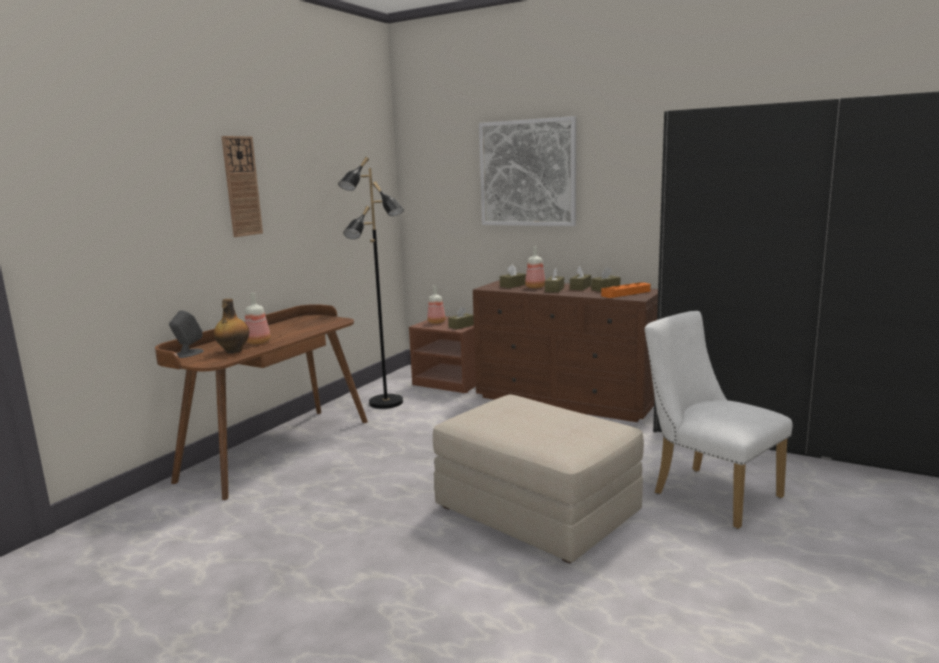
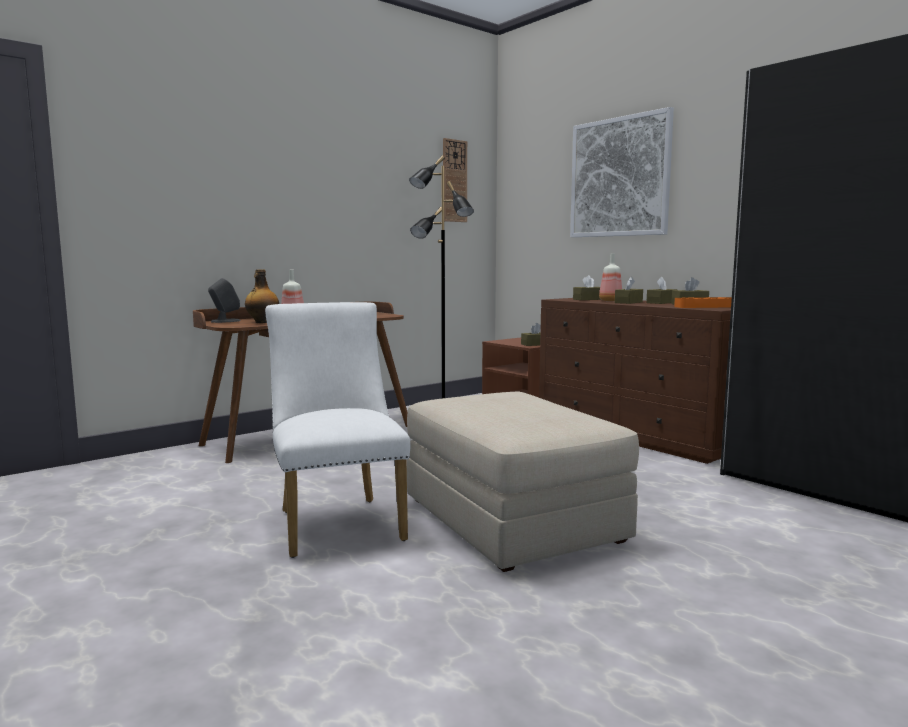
camera: 20 degrees right, 5 degrees down
(241, 186) = (310, 175): wall clock -> wall clock (454, 181)
(437, 322) = (514, 341): bottle -> none
(708, 492) = (743, 539): white chair -> white chair (338, 521)

